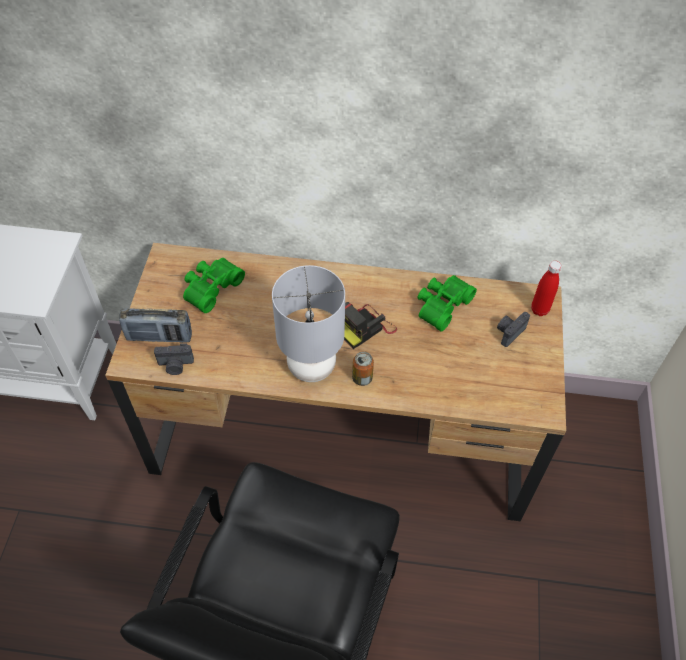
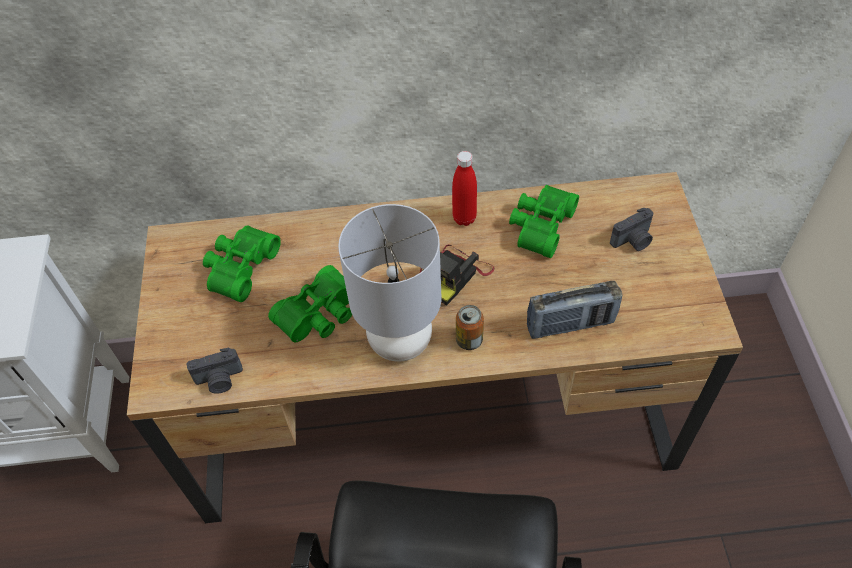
camera: 10 degrees left, 0 degrees up
(159, 337) = (188, 347): radio -> radio (570, 324)
(259, 335) = (321, 315): none -> green binoculars
(509, 332) = (633, 241): camera -> camera turned 150 degrees counterclockwise
(539, 310) = (660, 205): red bottle -> red bottle (464, 218)

